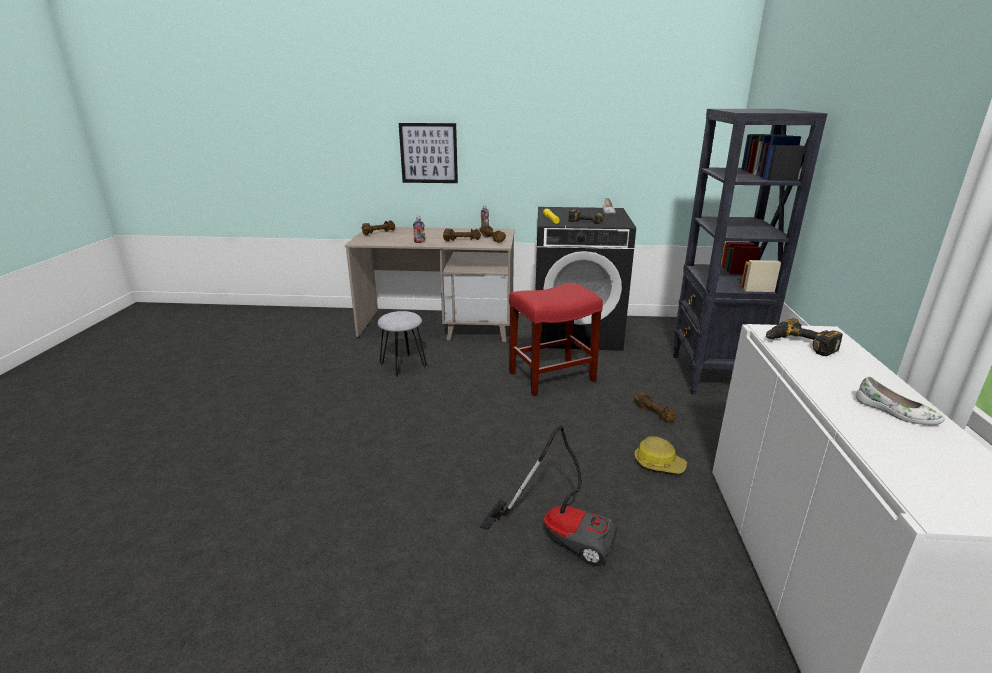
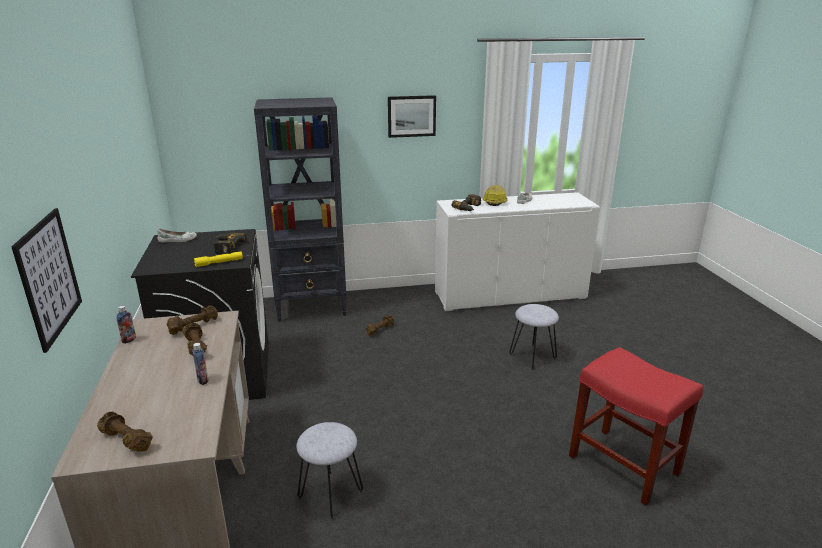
camera: 105 degrees left, 0 degrees up
(551, 377) = (333, 379): red stool -> red stool (625, 465)
(561, 534) = (533, 356): vacuum cleaner -> grey stool
(658, 463) = (443, 328): hard hat -> hard hat (495, 202)
(894, 163) = (411, 116): none -> picture

